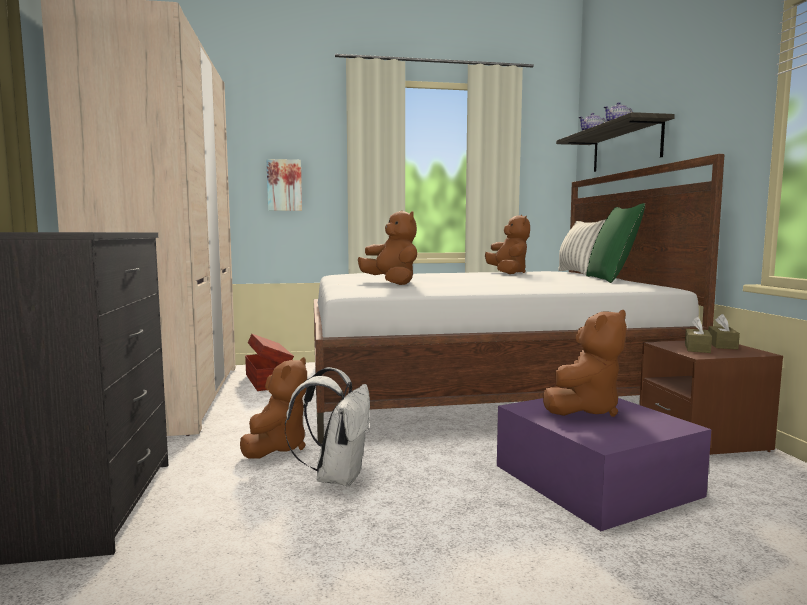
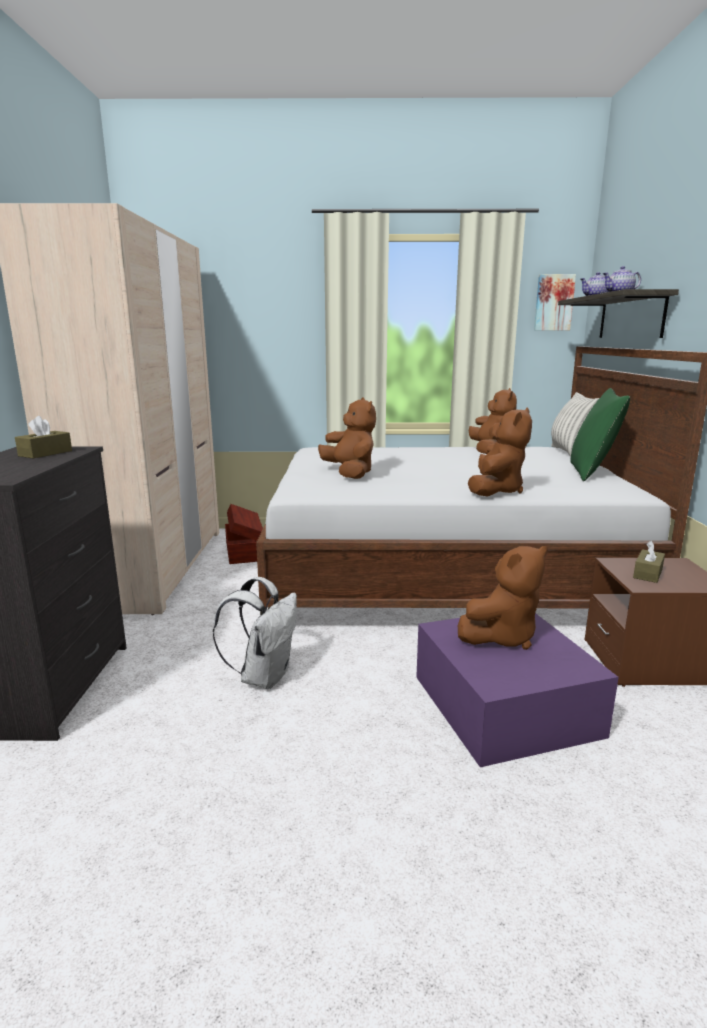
camera: 10 degrees right, 10 degrees up
(277, 447) = (224, 635): brown plush toy -> brown plush toy (495, 491)
(284, 185) = (263, 353): picture -> picture (553, 302)
(722, 345) = (681, 569): brown tissue box -> brown tissue box (45, 453)

